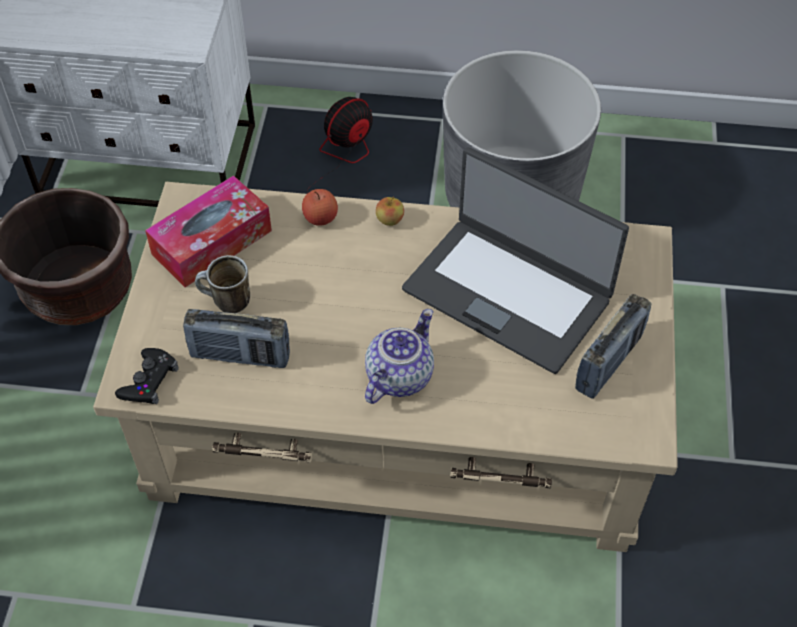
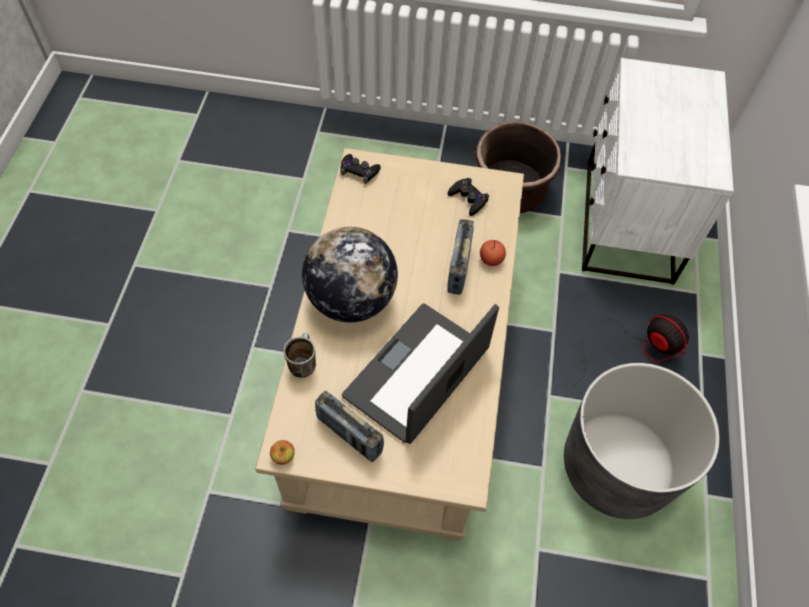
camera: 90 degrees right, 5 degrees up
(212, 242) = (468, 199): tissue box -> black game controller
(226, 303) = (416, 207): mug -> mug (302, 363)
(240, 356) = (374, 215): radio -> radio (458, 268)
(389, 220) = (489, 301): apple -> apple (283, 456)
(398, 375) = (351, 299): teapot -> globe

